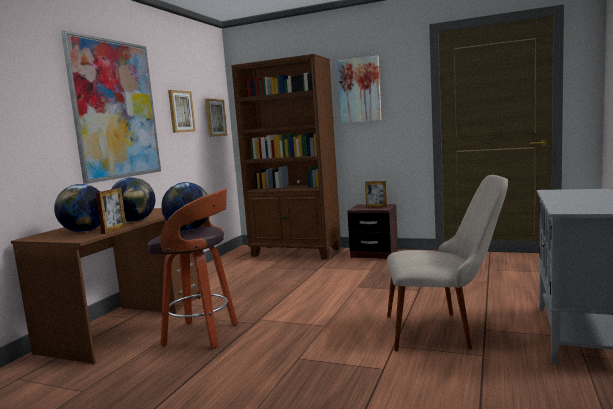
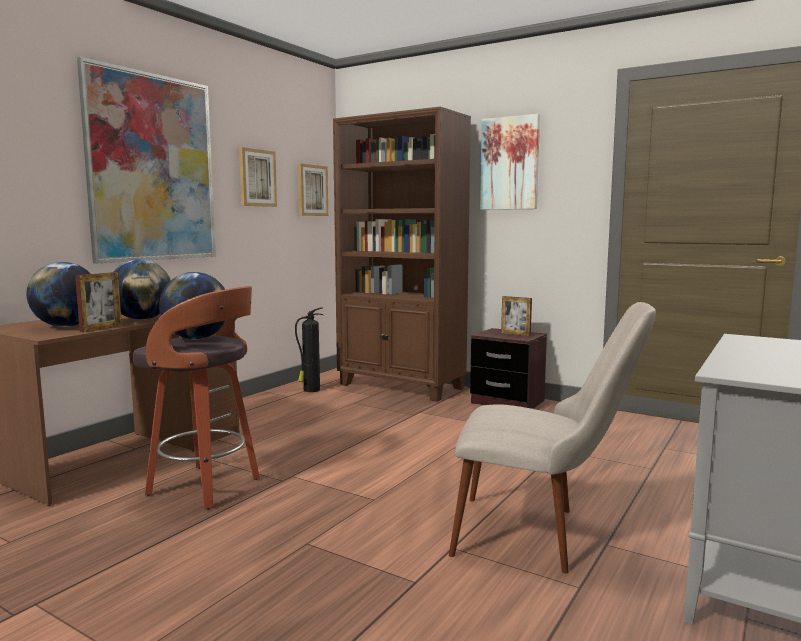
camera: 10 degrees right, 0 degrees up
(232, 262) = (310, 390): none -> fire extinguisher

